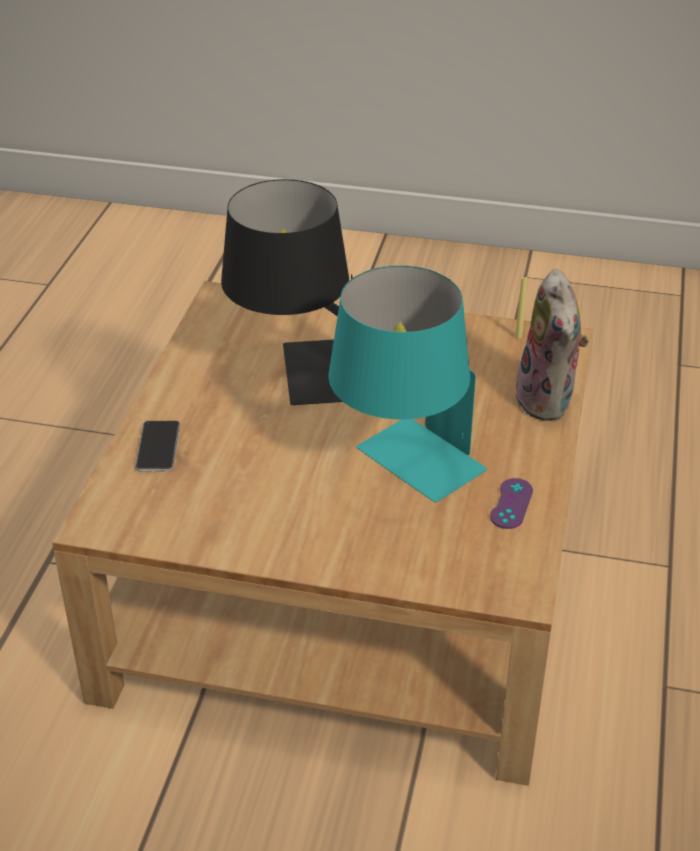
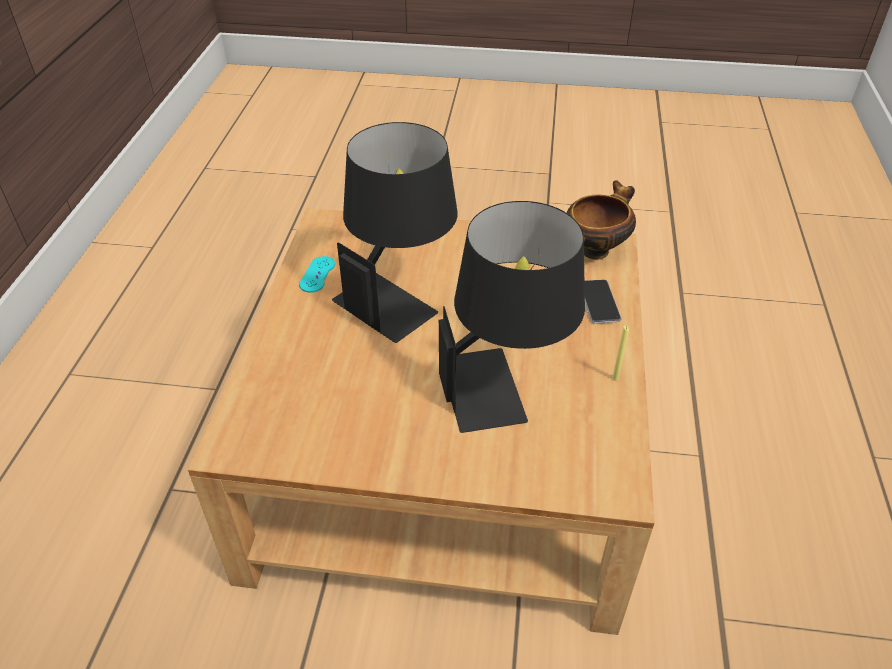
camera: 175 degrees right, 5 degrees up
(124, 519) = (595, 249): none -> bowl
(403, 469) = (398, 295): turquoise table lamp -> black table lamp
(511, 504) = (317, 274): purple game controller -> turquoise game controller
(518, 336) = (275, 449): yellow candle -> yellow candle (615, 378)
(549, 401) = (264, 367): plush toy -> none

